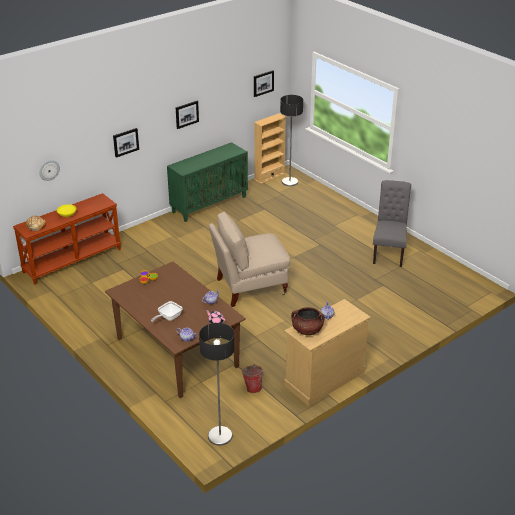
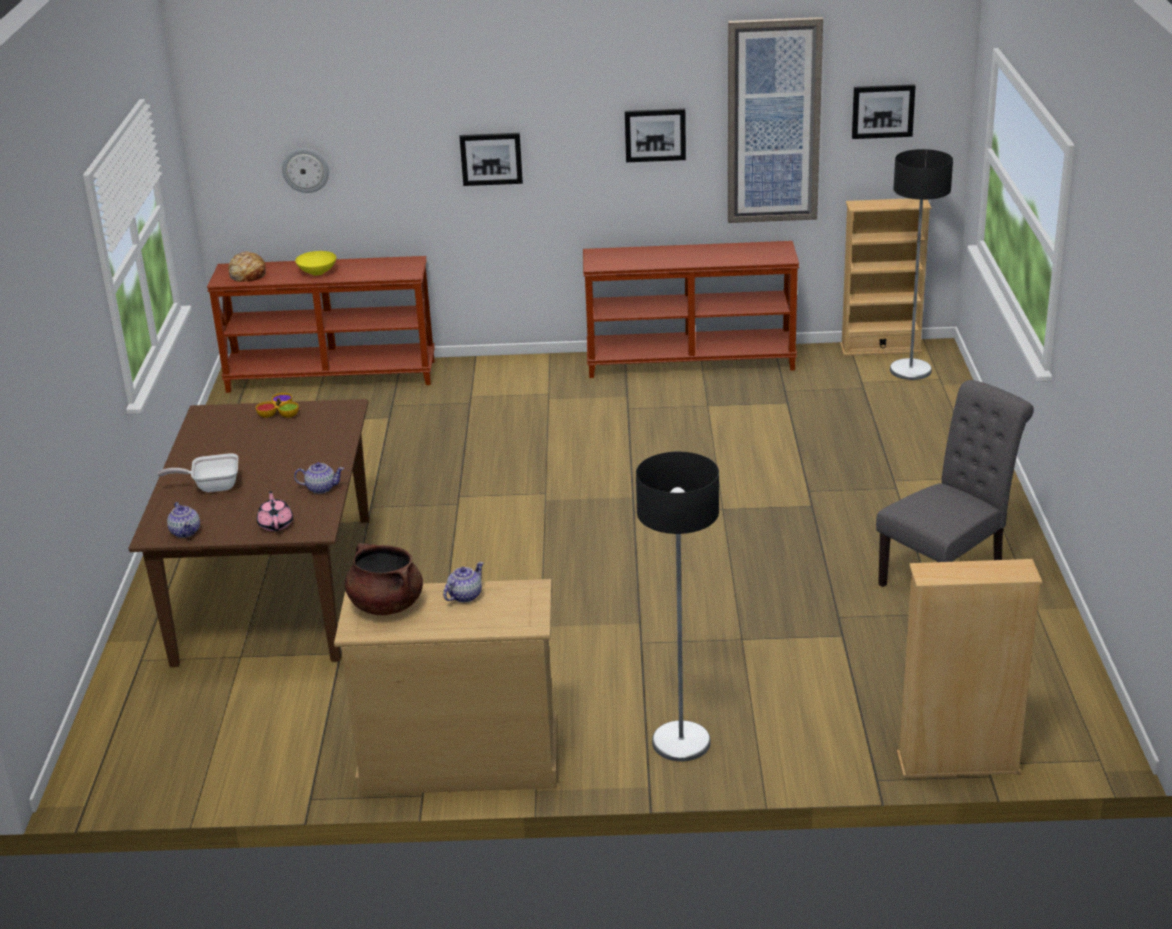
camera: 40 degrees right, 5 degrees down
(209, 204) = (691, 361): green cabinet -> brown console table
(220, 436) = (135, 765): floor lamp -> floor lamp (680, 742)
(227, 97) = (773, 121): none -> picture
(249, 287) = (559, 530): beige chair -> none
(253, 387) = (311, 710): bucket -> none
(459, 310) = (958, 763): none -> beige bookcase

